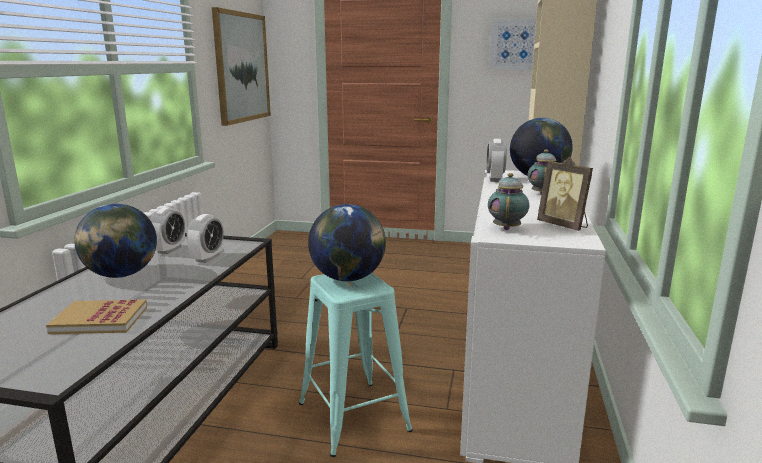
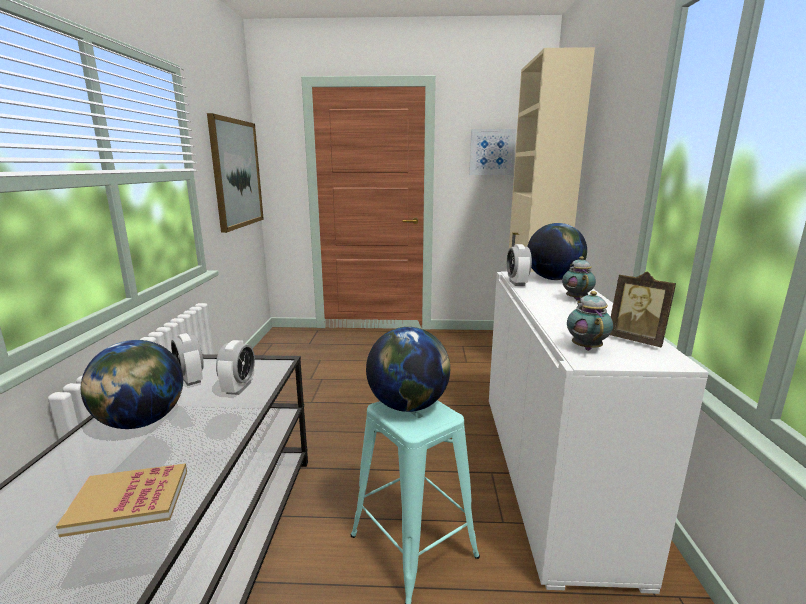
camera: 10 degrees left, 0 degrees up
(169, 250) = (191, 379): alarm clock -> alarm clock turned 135 degrees clockwise

